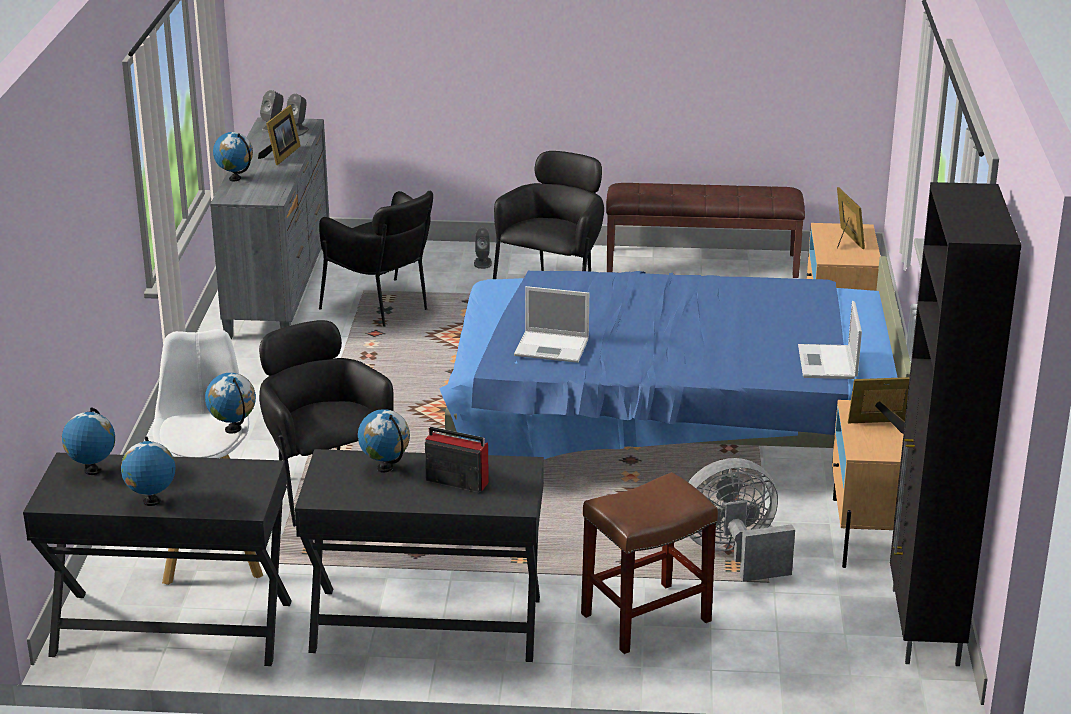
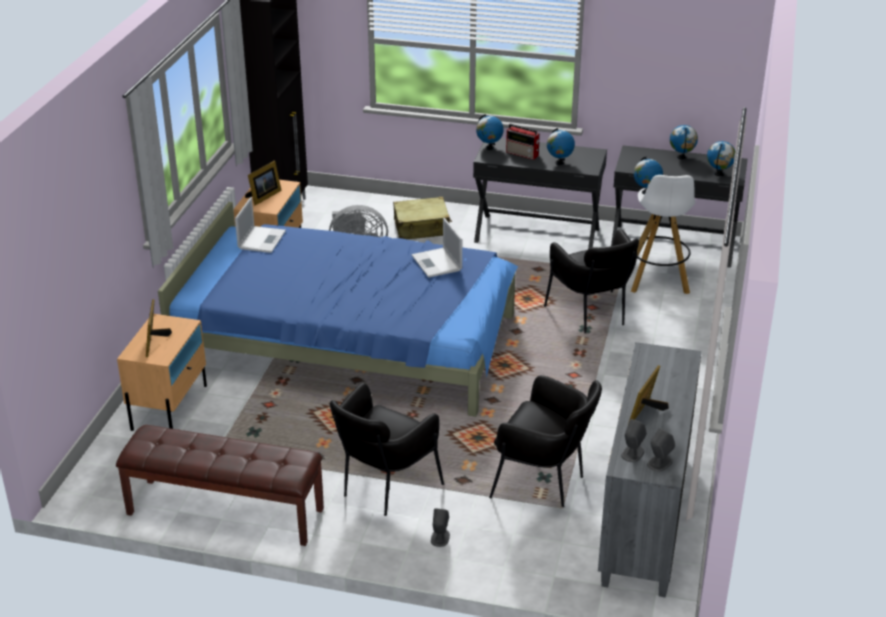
camera: 170 degrees left, 5 degrees up
(235, 179) = (685, 381): globe -> globe (489, 148)
(384, 307) = (544, 482): black armchair -> black armchair turned 150 degrees clockwise
(553, 347) = (437, 263): laptop -> laptop turned 135 degrees counterclockwise
(645, 618) = (422, 228): brown stool -> beige suitcase
(884, 425) = (263, 197): picture frame -> picture frame turned 60 degrees counterclockwise

